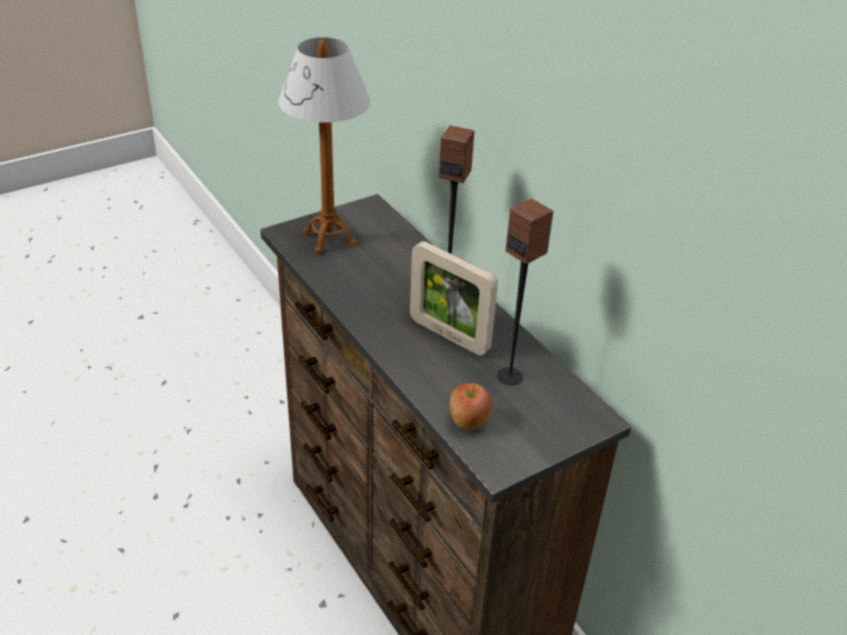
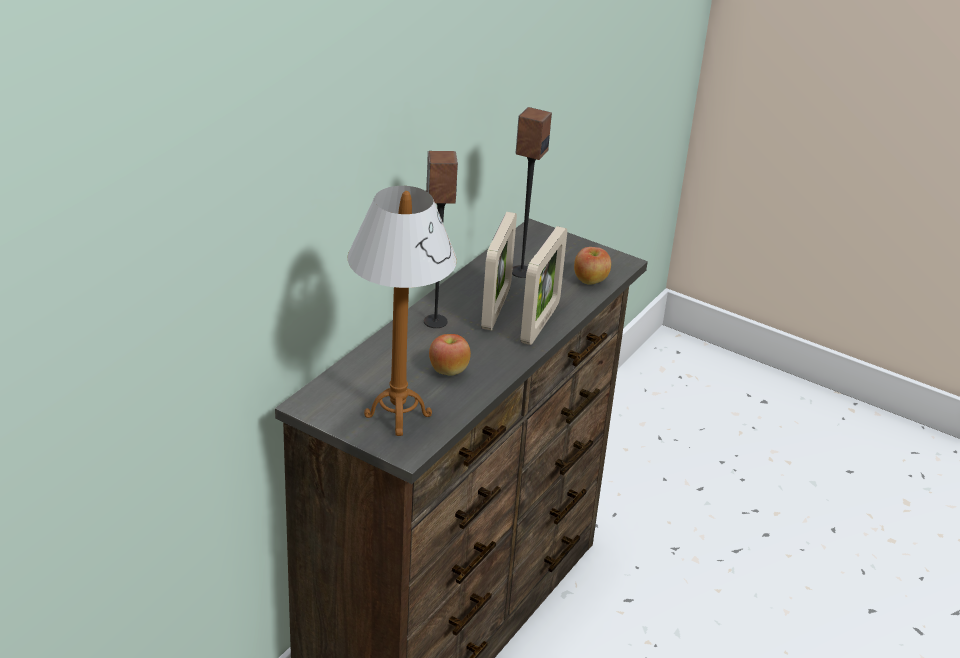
camera: 115 degrees left, 5 degrees down
(368, 279) = (448, 371): none -> apple
(408, 355) = (540, 323): none -> picture frame

